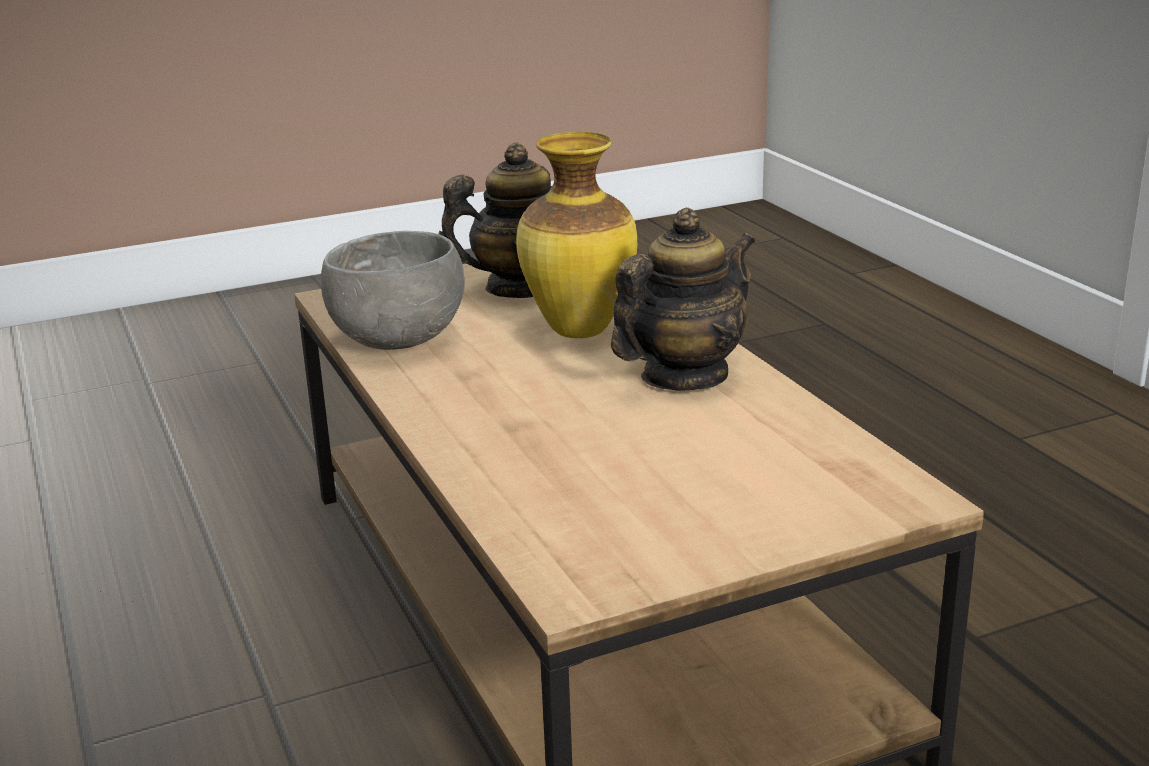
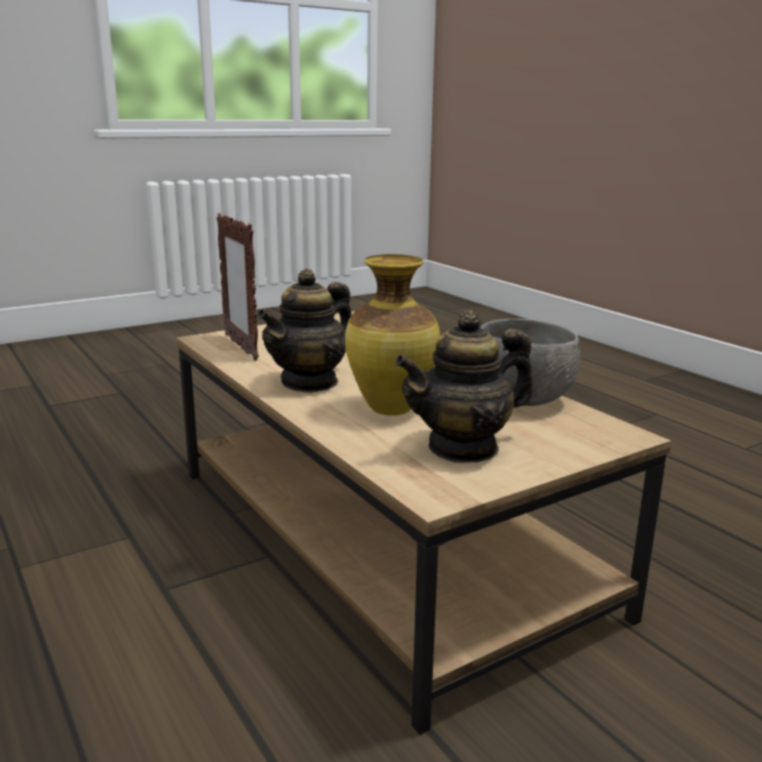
camera: 170 degrees right, 5 degrees down
(823, 466) = (241, 347): none -> picture frame

